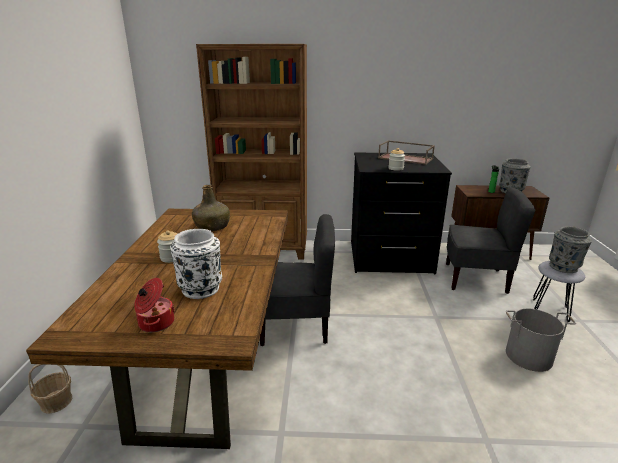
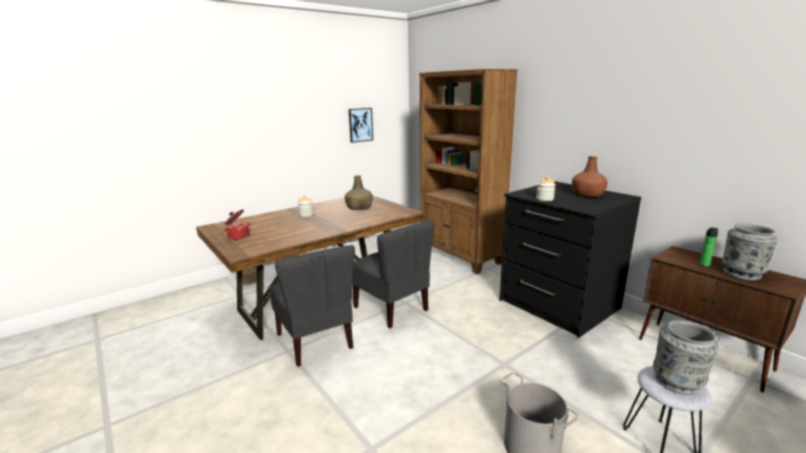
camera: 50 degrees right, 5 degrees down
(100, 117) = (360, 125): none -> picture
(200, 288) = (282, 231): white vase -> none
(406, 158) = (588, 194): brown tray -> brown bottle
(476, 279) = (620, 364): grey chair -> grey chair (316, 341)

